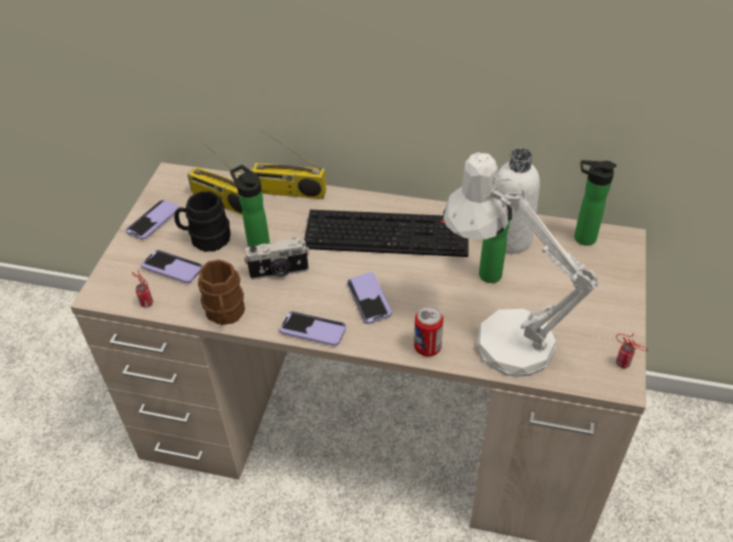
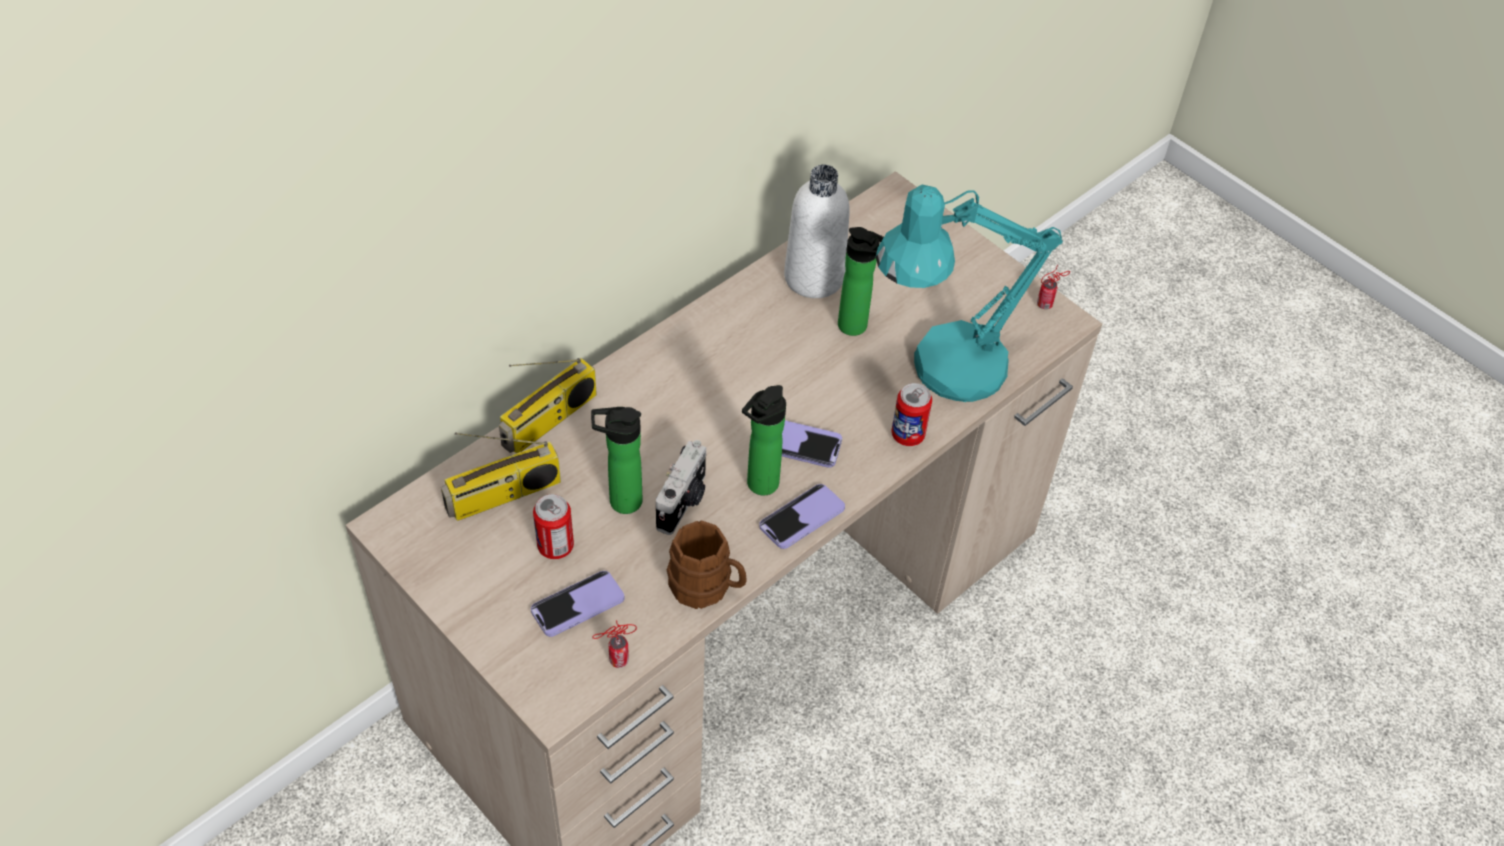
camera: 60 degrees left, 5 degrees up
(153, 221) = (466, 586): phone -> none
(205, 238) = (555, 546): black mug -> can
(389, 232) = (711, 368): keyboard -> none
(499, 337) = (940, 370): white table lamp -> turquoise table lamp
(581, 238) = (864, 224): bottle -> bottle (759, 486)

